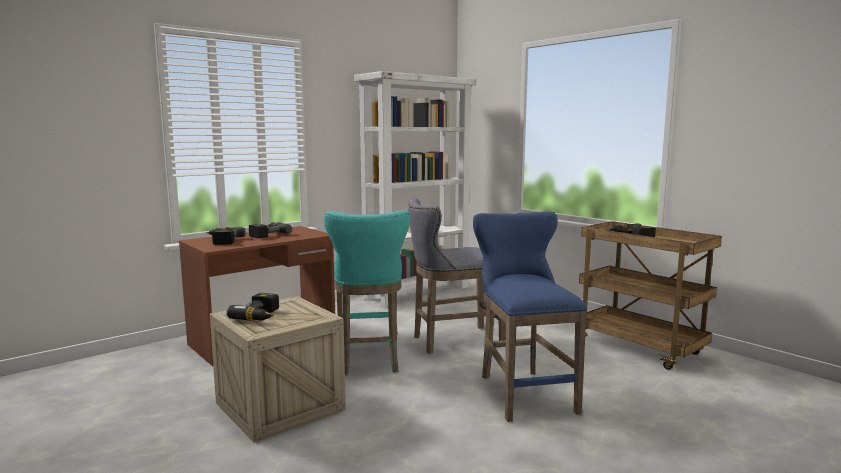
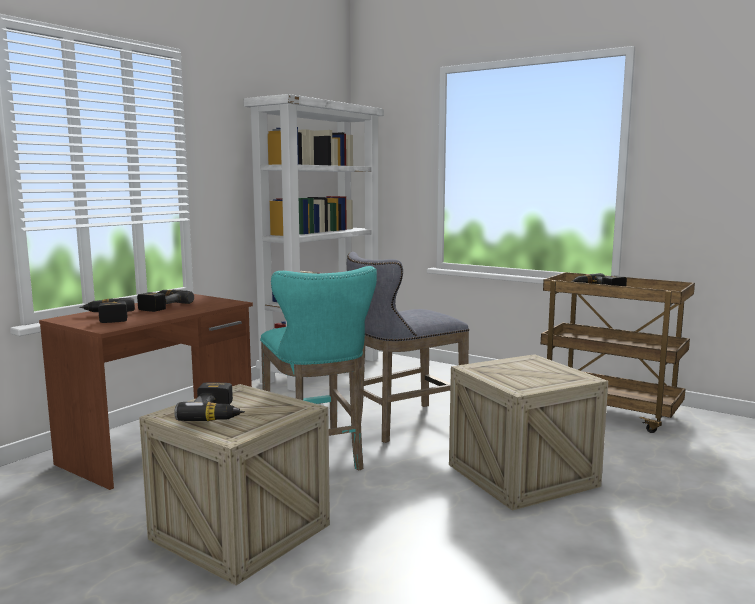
camera: 15 degrees left, 0 degrees up
(523, 391) = (522, 475): blue stool -> crate

